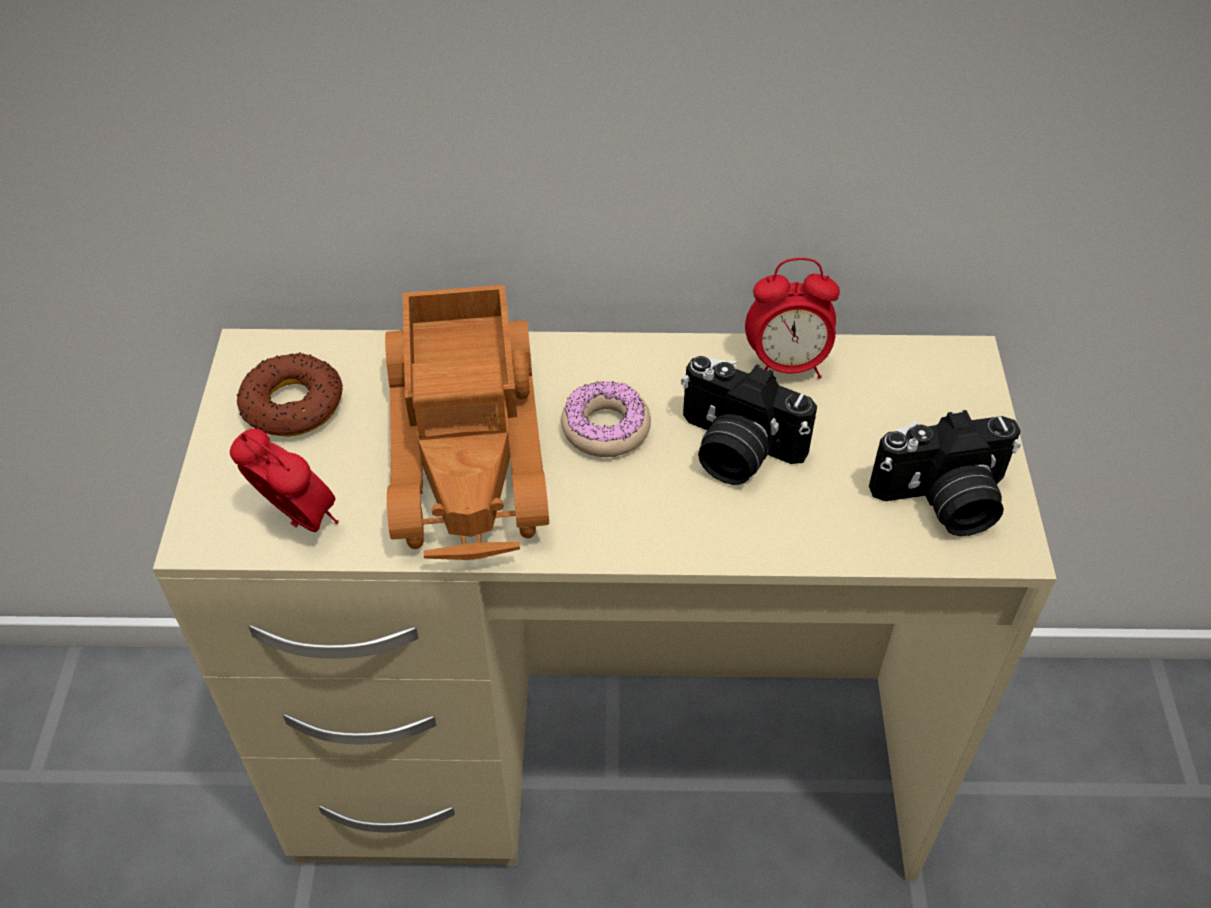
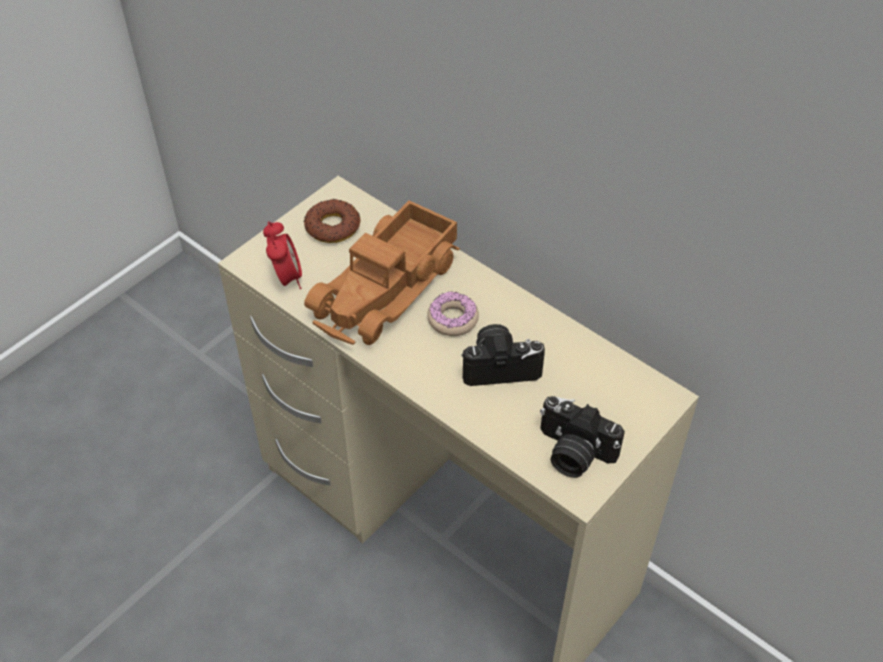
camera: 40 degrees right, 0 degrees up
(734, 450) = (500, 366): camera -> camera turned 105 degrees clockwise
(786, 365) = (570, 343): alarm clock -> none

